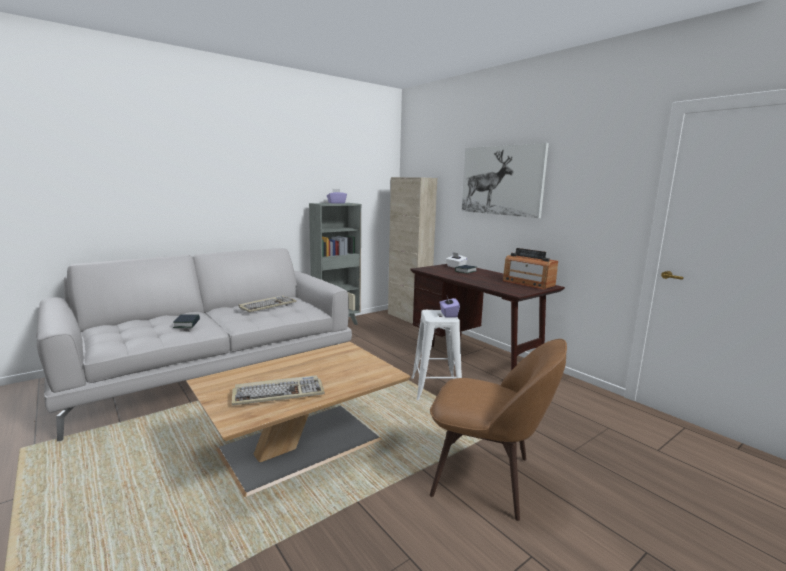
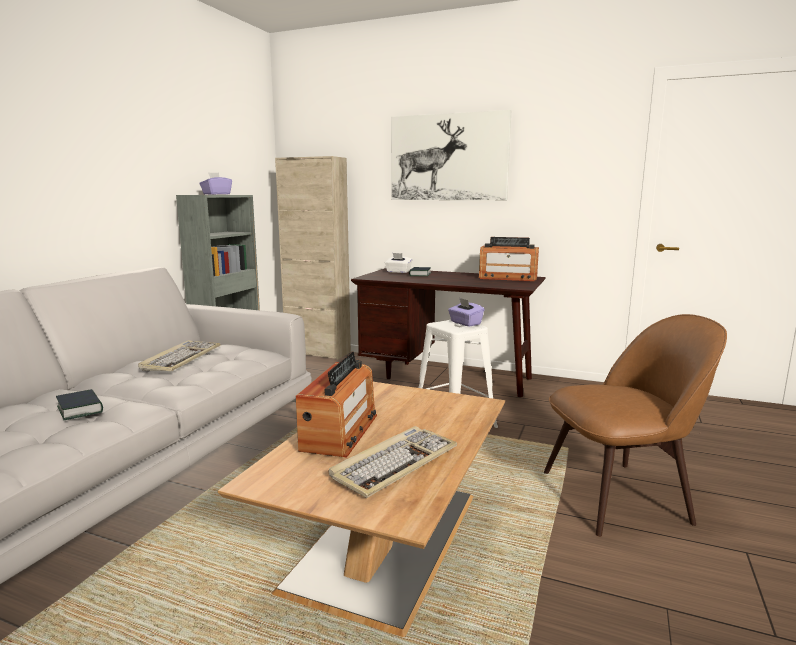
camera: 30 degrees left, 0 degrees up
(282, 368) = (340, 432): none -> radio

